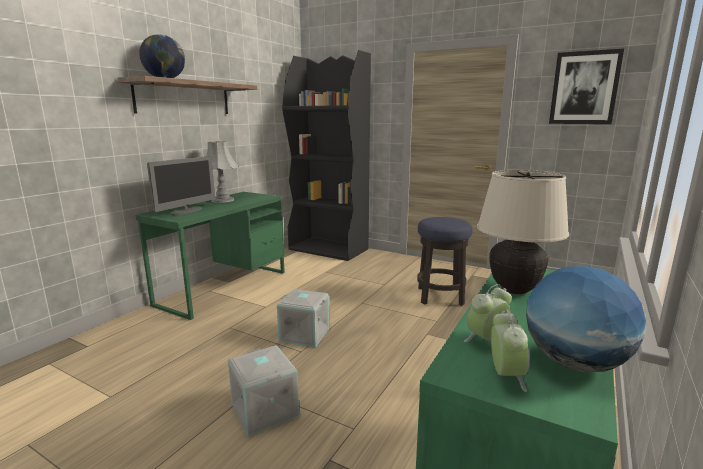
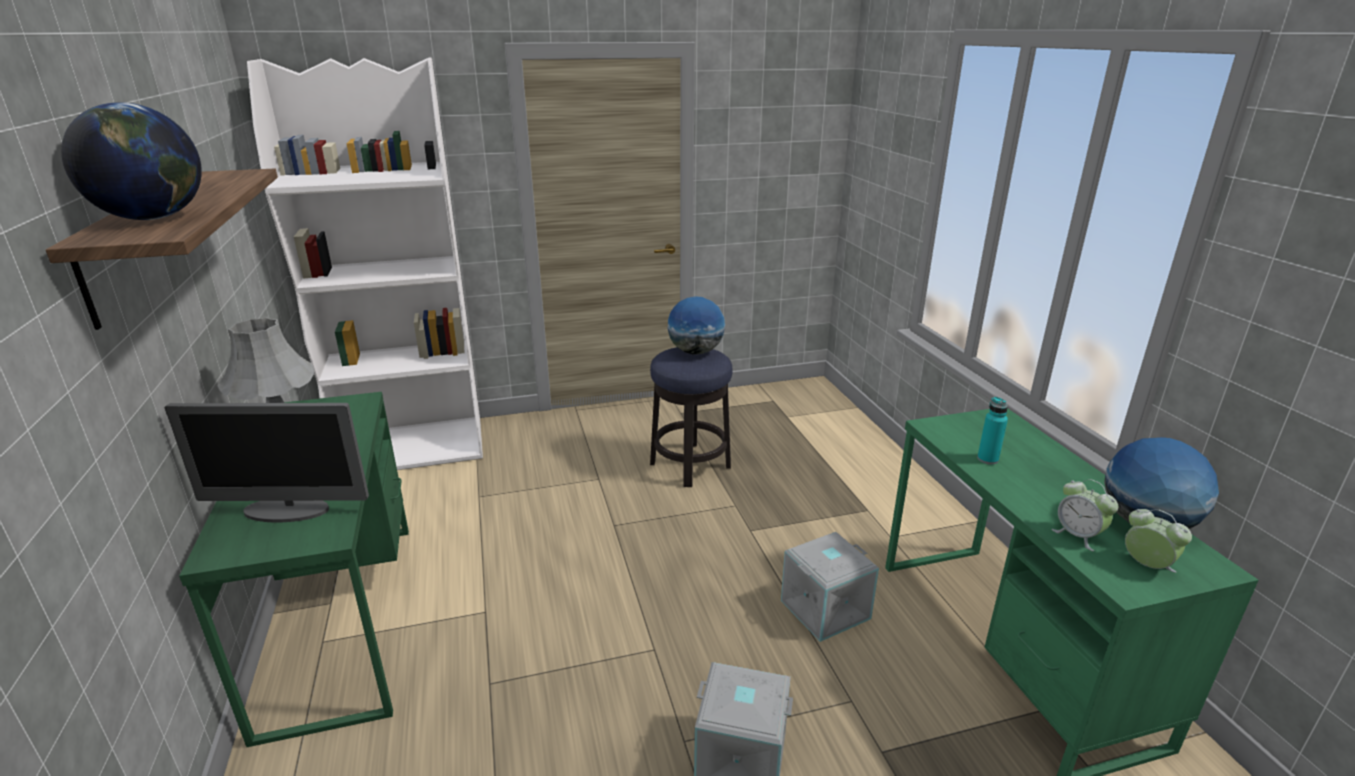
camera: 45 degrees left, 10 degrees up
(186, 211) = (287, 510): monitor -> monitor turned 105 degrees clockwise
(305, 334) = (618, 620): grey storage box -> grey storage box (824, 608)
(329, 249) = (413, 447): black bookcase -> white bookcase
(452, 220) = (696, 352): none -> globe
(486, 340) = (1078, 536): alarm clock -> alarm clock turned 45 degrees counterclockwise
(514, 290) = (987, 459): beige table lamp -> turquoise bottle
(584, 88) = (784, 125): picture -> none

